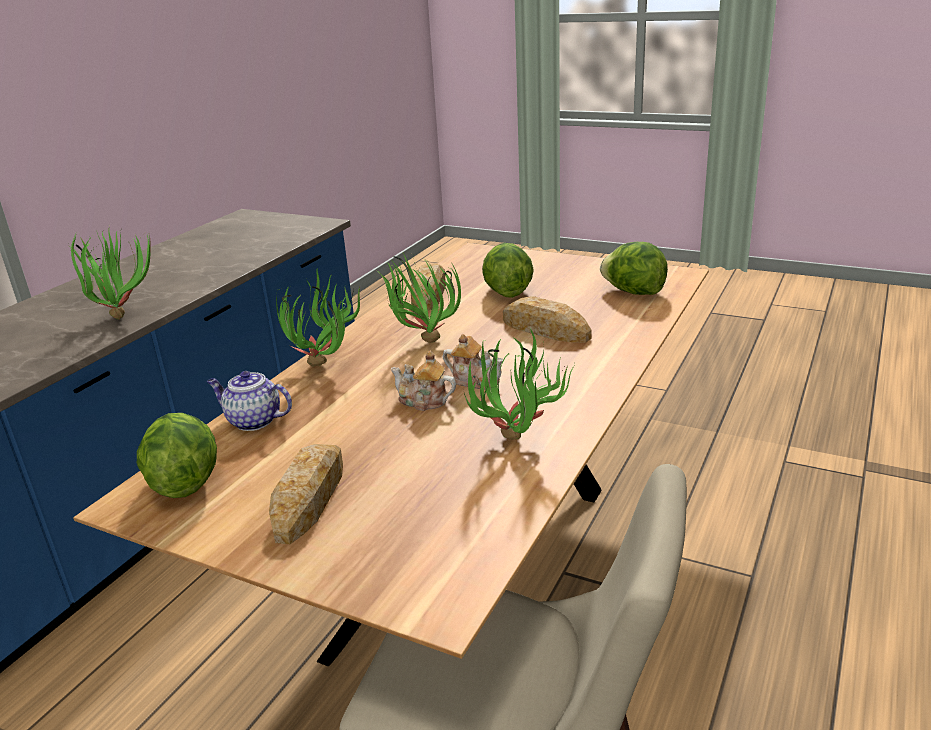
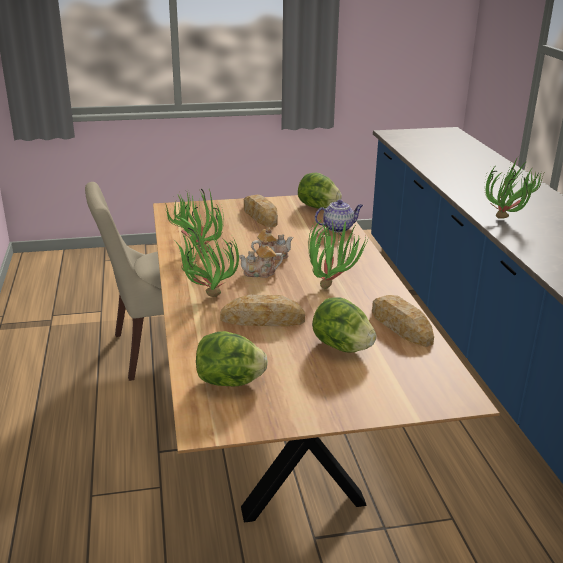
camera: 140 degrees right, 0 degrees up
(326, 368) = (356, 256): potted plant -> potted plant (205, 296)

